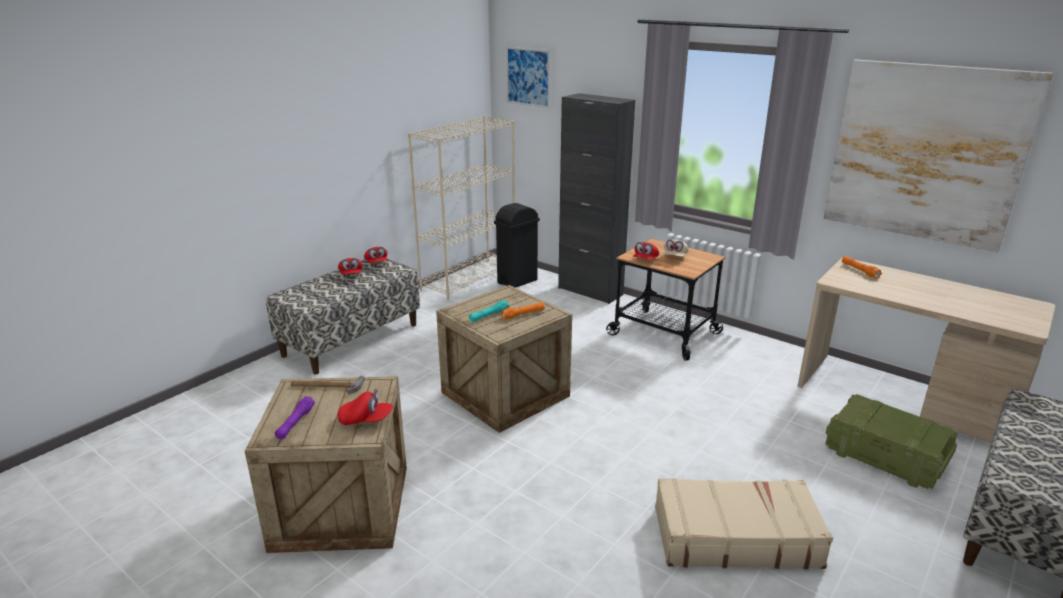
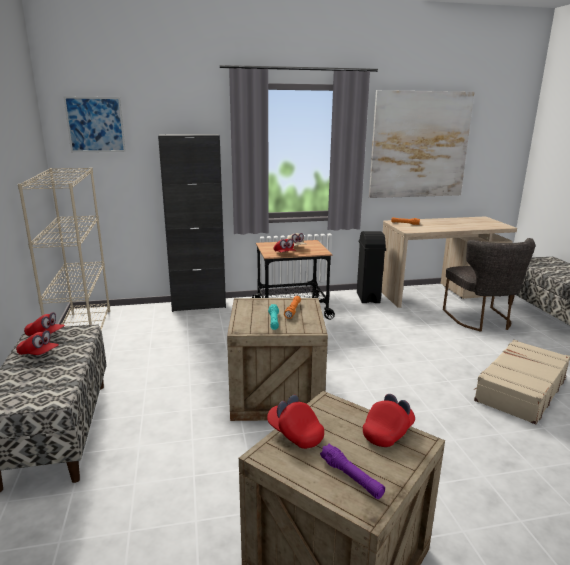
camera: 50 degrees left, 5 degrees down
(326, 387) = (295, 434): hammer -> red cap
(517, 281) = (130, 319): black trash can -> black trash can (368, 298)
(883, 456) = (481, 320): crate -> grey chair

